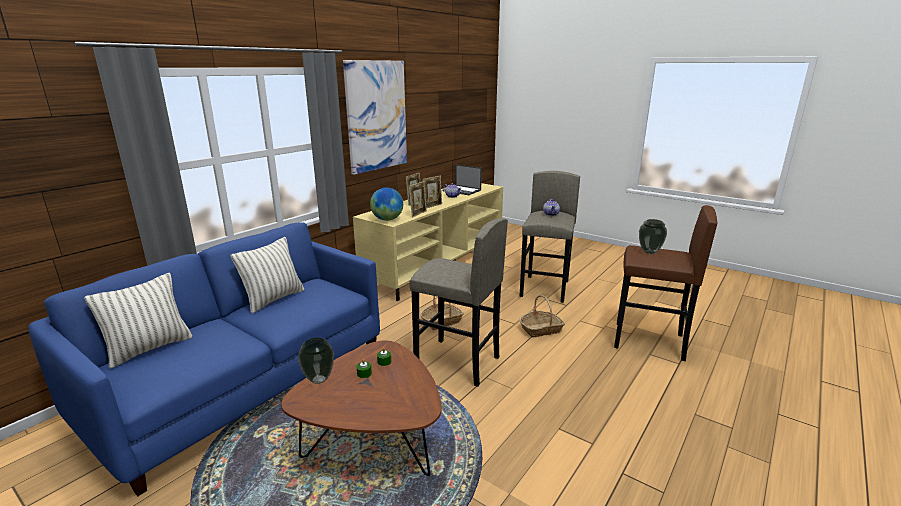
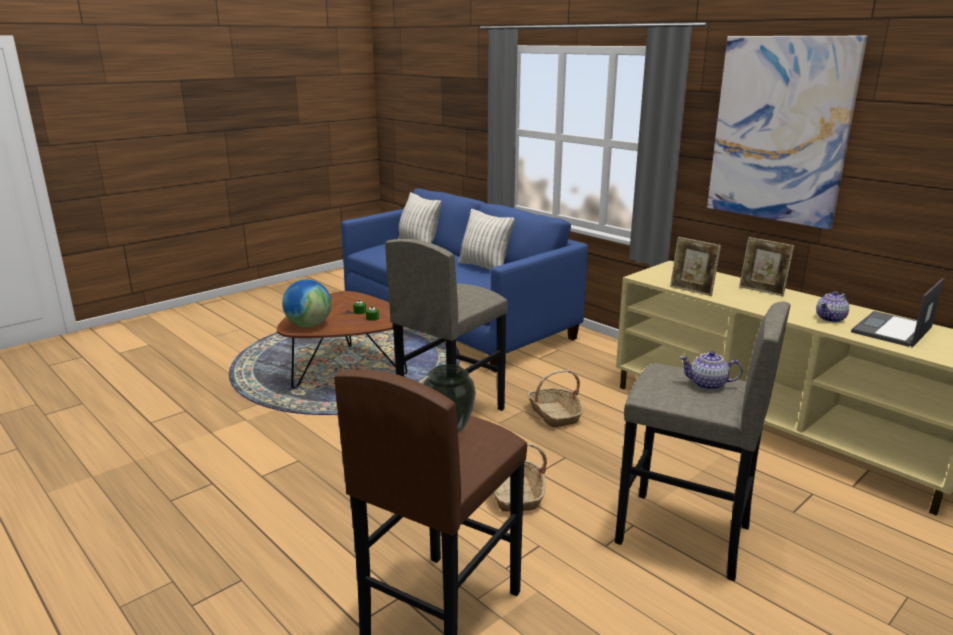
camera: 100 degrees right, 0 degrees up
(319, 379) = (364, 299): vase -> none
(387, 219) = (656, 274): globe -> globe (309, 325)
(432, 206) = (745, 301): picture frame -> none

